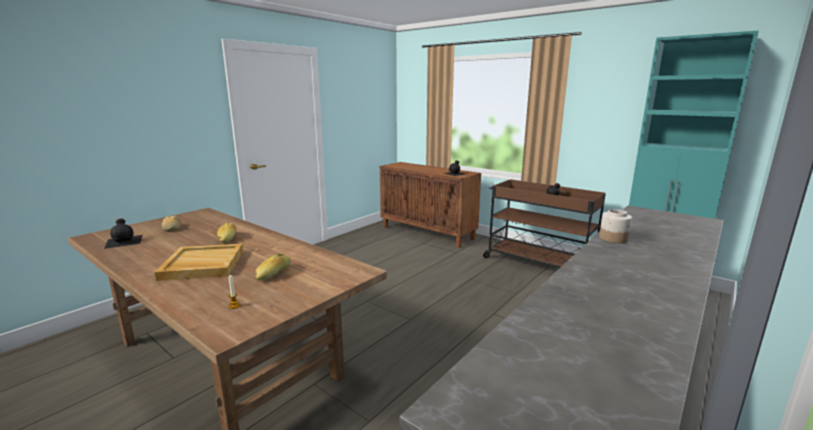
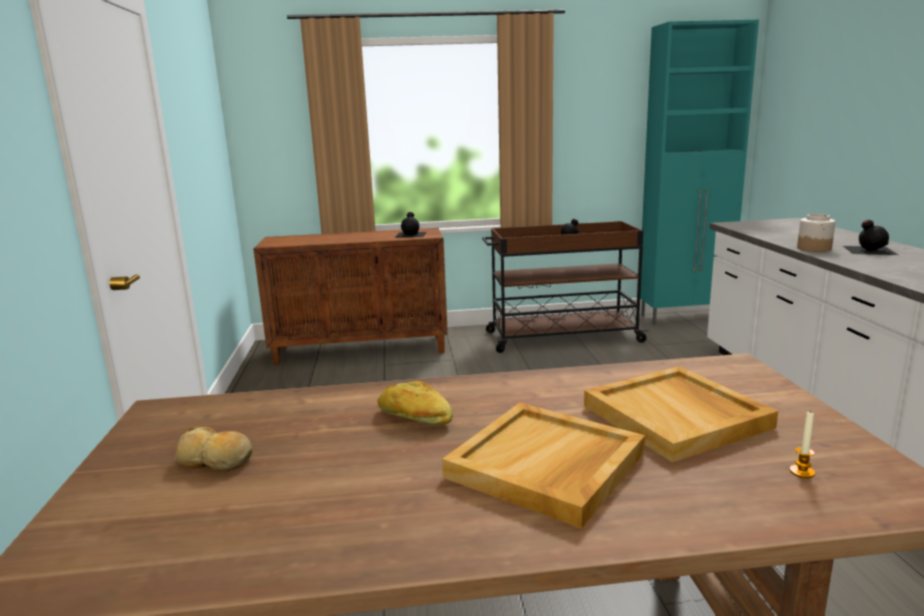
camera: 45 degrees left, 0 degrees up
(124, 241) = (194, 535): black bottle -> black bottle (868, 250)
(274, 273) = (677, 417): bread -> beige tray

